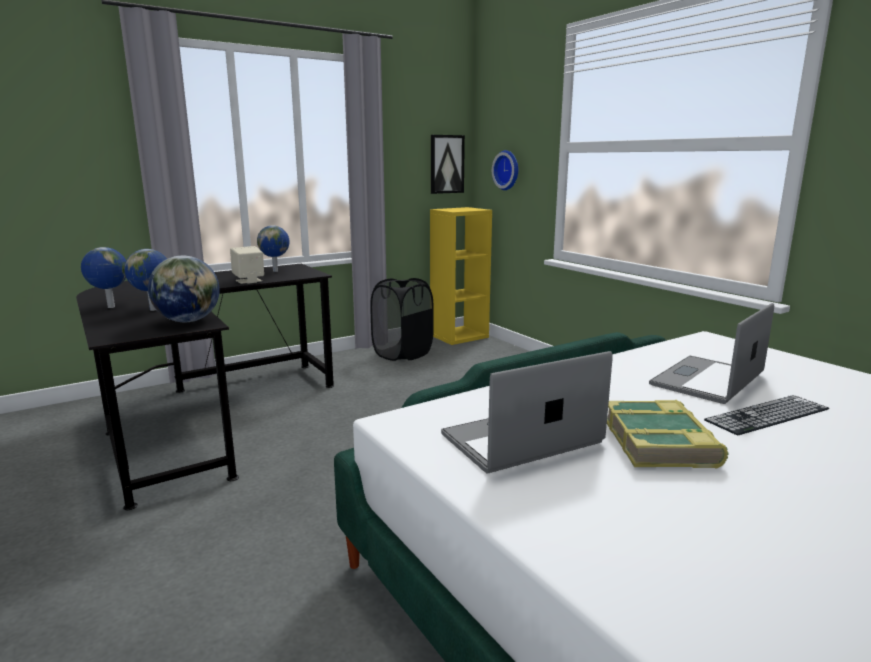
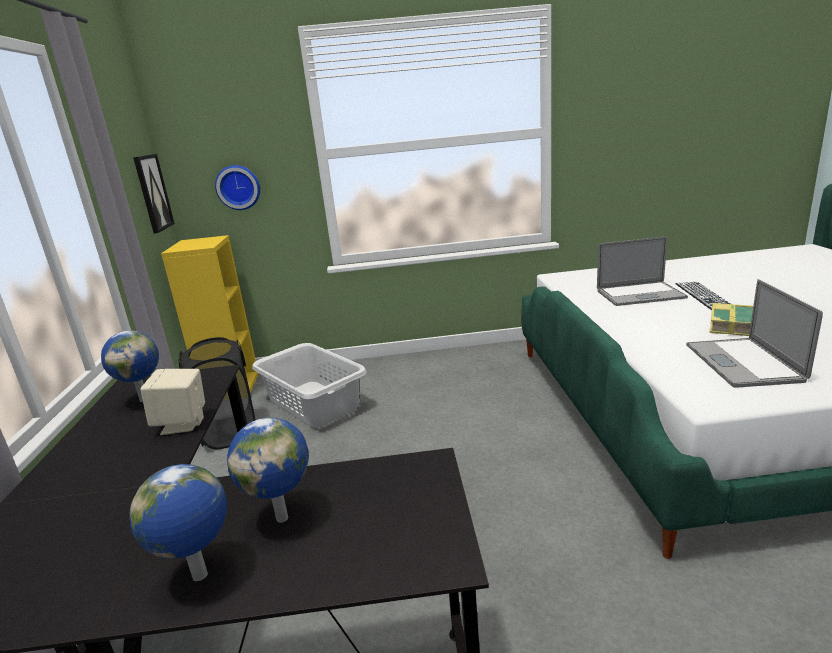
camera: 60 degrees left, 5 degrees up
(188, 321) = (395, 480): globe -> none
(466, 366) = (314, 403): none -> grey laundry basket
(707, 380) = (640, 294): laptop -> laptop turned 75 degrees counterclockwise

